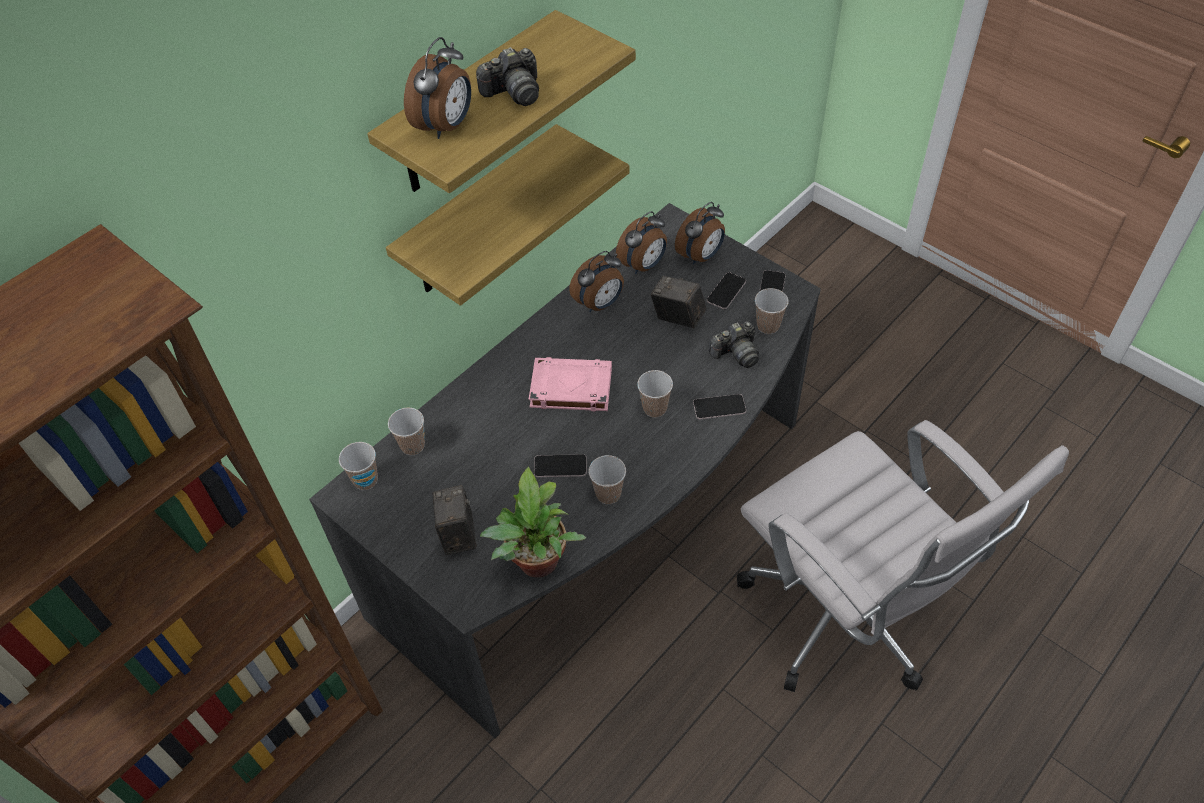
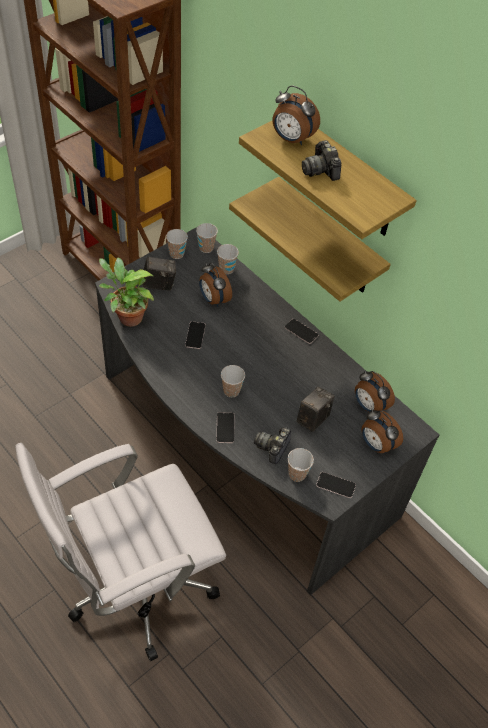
camera: 90 degrees right, 0 degrees up
(570, 388) = (257, 348): pink book -> none
(600, 304) = (332, 374): alarm clock -> alarm clock (213, 299)
(608, 494) = (168, 356): cup -> cup (176, 254)
(726, 291) = (336, 454): phone -> phone (301, 331)
(736, 353) = (273, 447): camera -> camera turned 45 degrees clockwise

